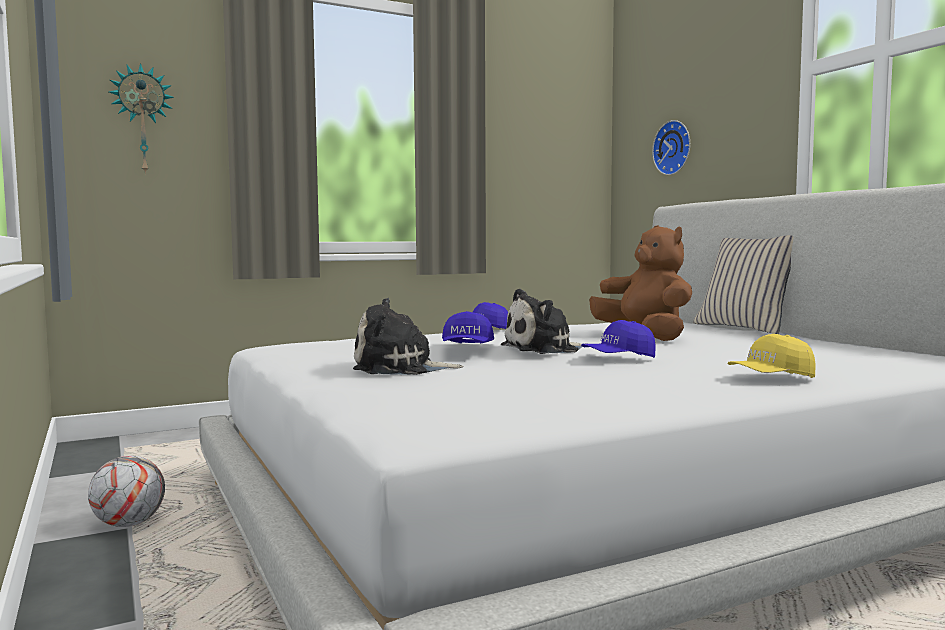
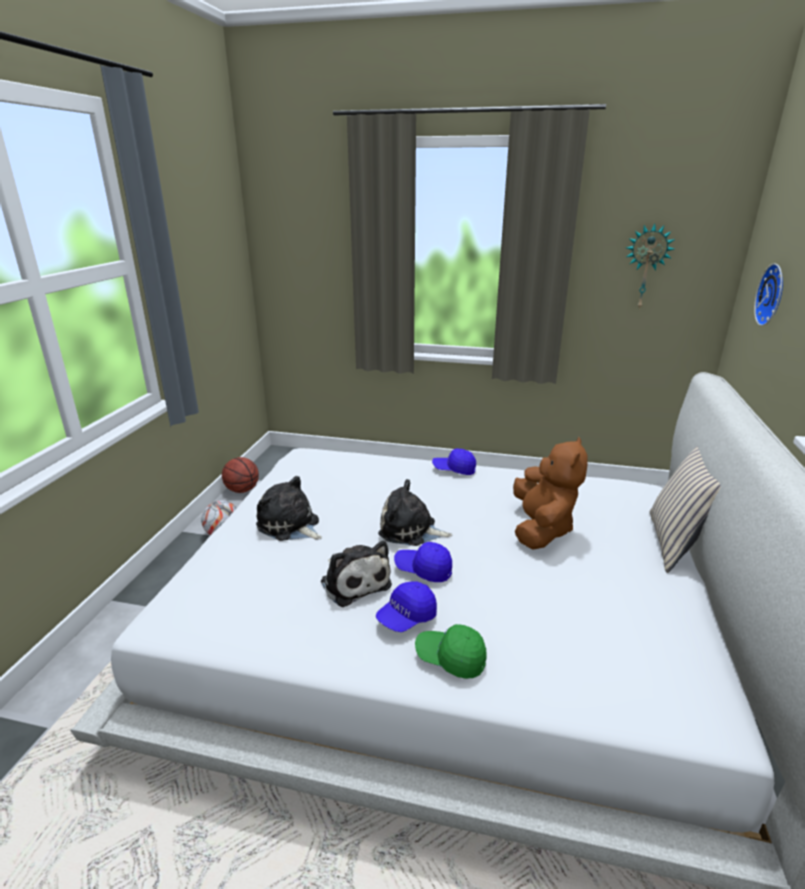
camera: 40 degrees right, 20 degrees up
(83, 484) = (242, 490): none -> basketball
(142, 120) = (306, 256): wall clock -> wall clock (645, 267)
(467, 347) = (365, 510): blue cap -> blue cap (406, 617)
(575, 373) = (354, 582): none -> plush toy
(771, 378) = (450, 658): yellow cap -> green cap

